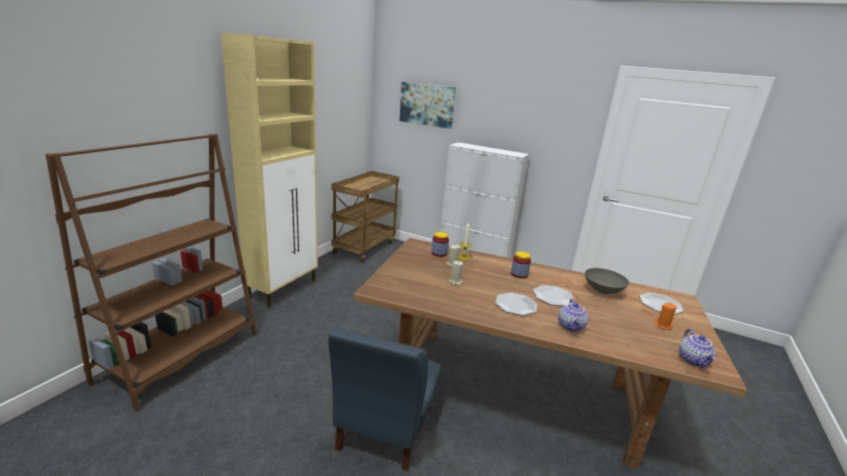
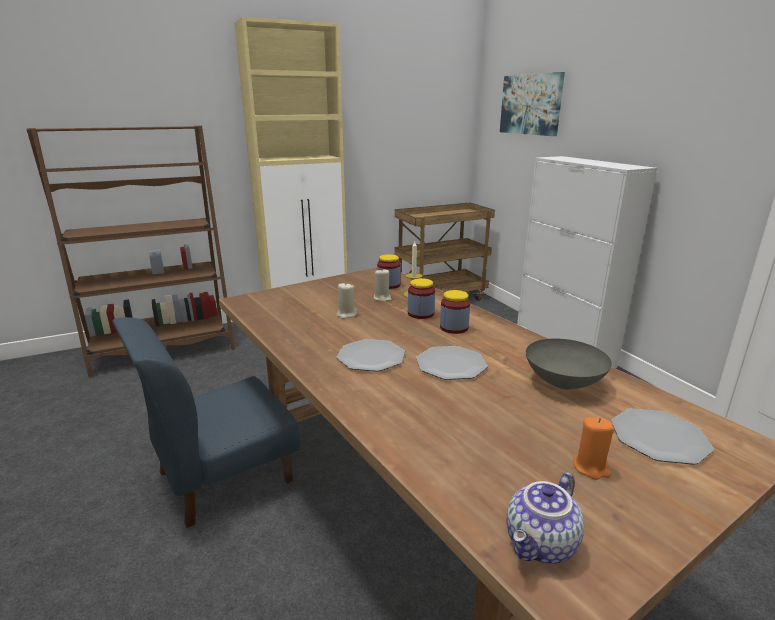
camera: 40 degrees right, 0 degrees up
(490, 269) = (421, 314): none -> jar
(571, 327) = (398, 405): teapot -> none

